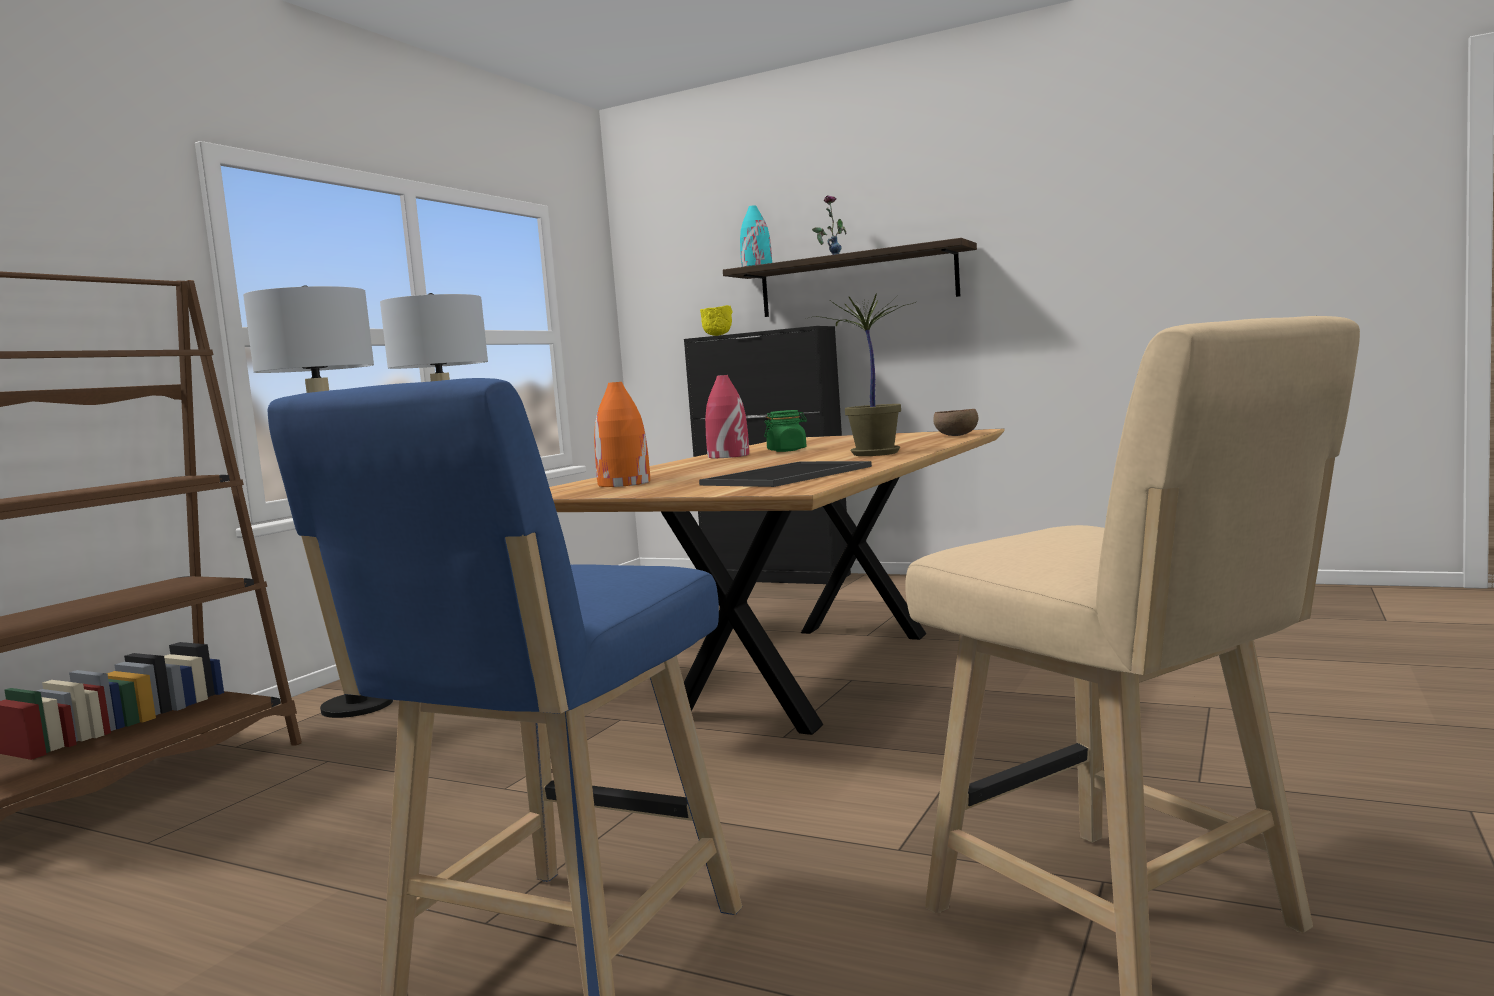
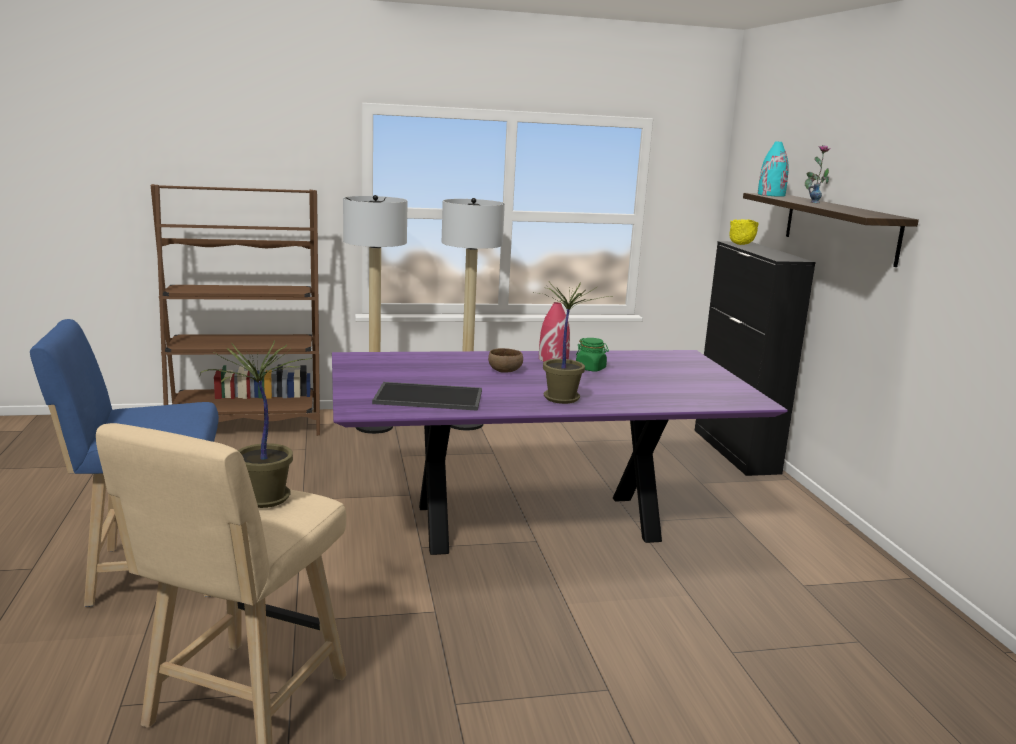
camera: 50 degrees right, 10 degrees up
(623, 483) = (396, 365): orange vase -> none
(809, 673) = (535, 524): brown dining table -> purple dining table
(955, 435) = (710, 402): brown bowl -> brown bowl (504, 371)
(1059, 535) = (263, 499): none -> potted plant

